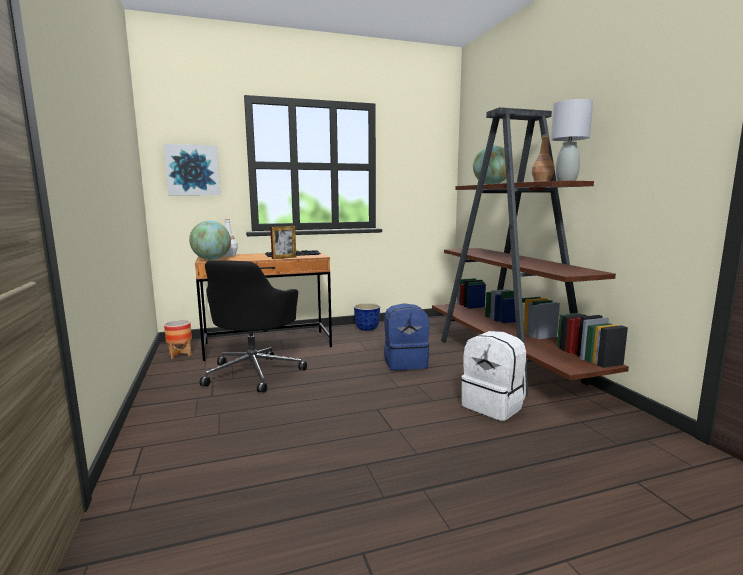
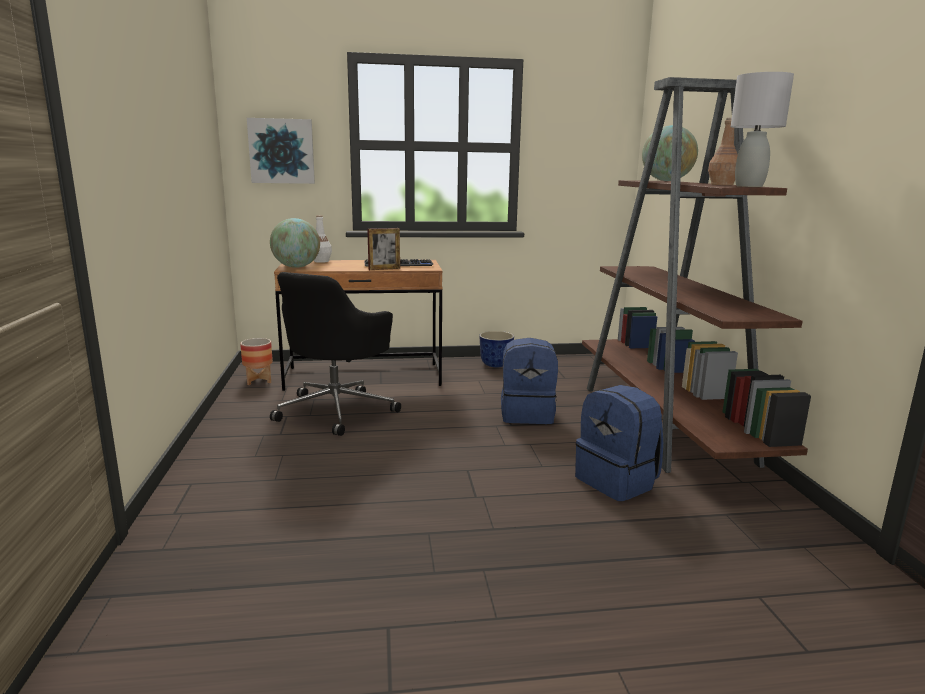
camera: 10 degrees right, 5 degrees up
(493, 406) = (617, 481): white backpack -> blue backpack

